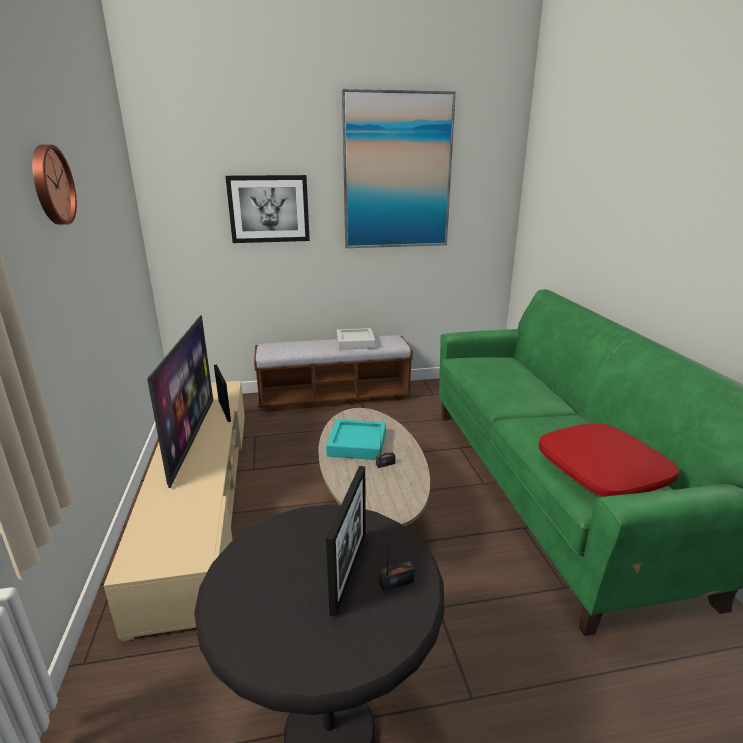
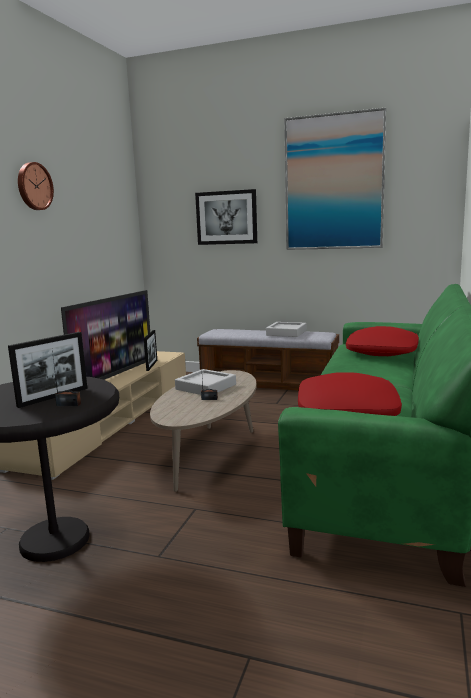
camera: 30 degrees right, 10 degrees down
(357, 444) = (206, 387): turquoise tray -> grey tray
(505, 368) = (382, 352): none -> red pillow

